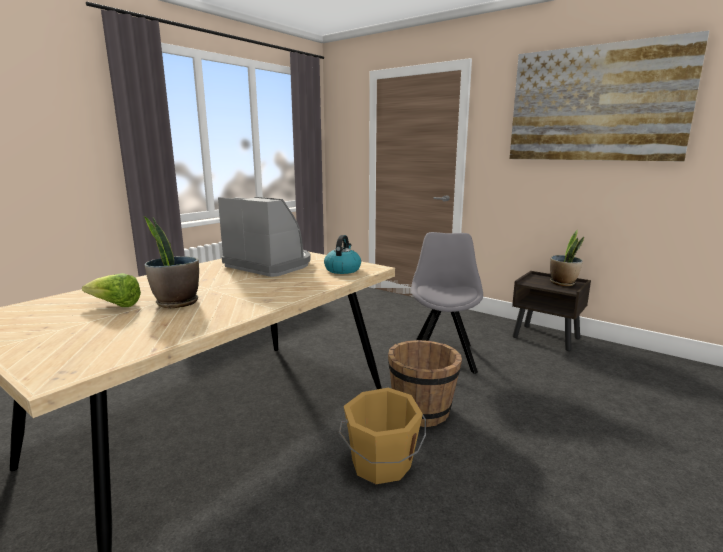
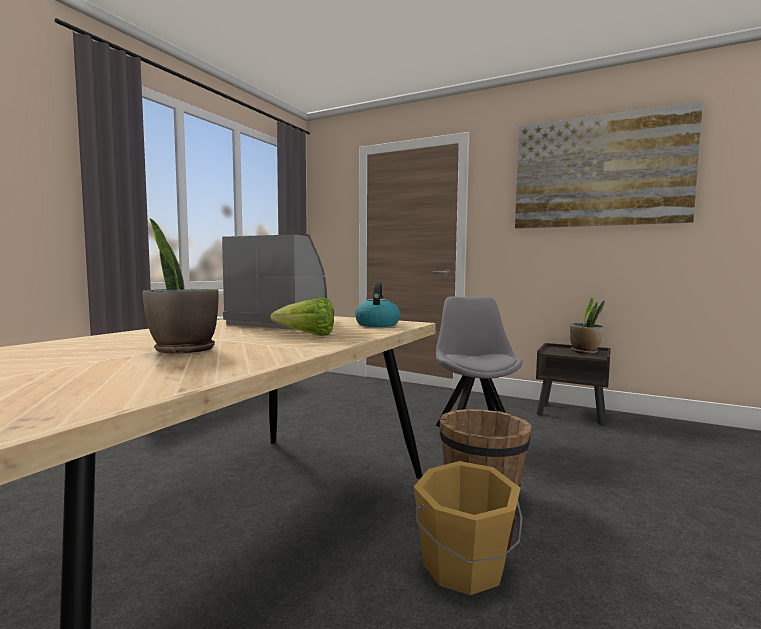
camera: 10 degrees left, 10 degrees down
(116, 305) = (91, 354): lettuce -> lettuce (308, 335)

